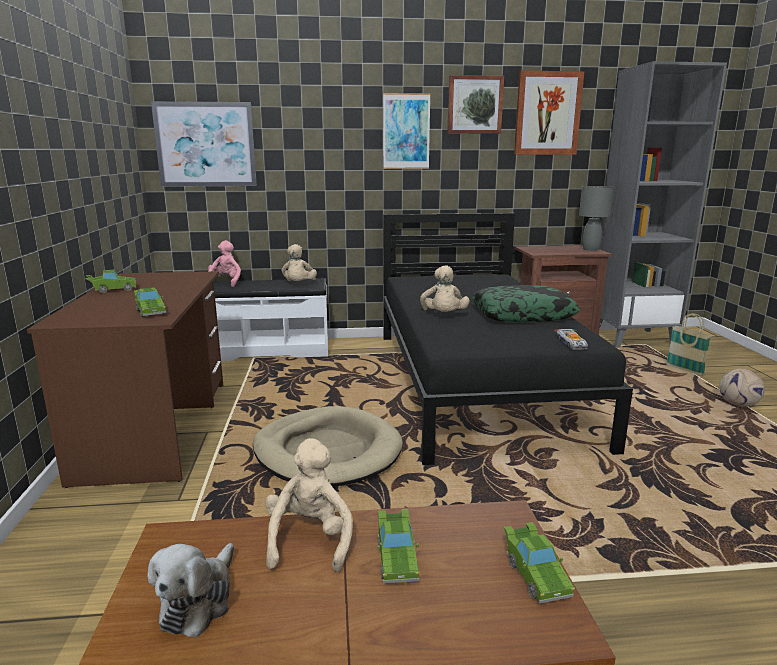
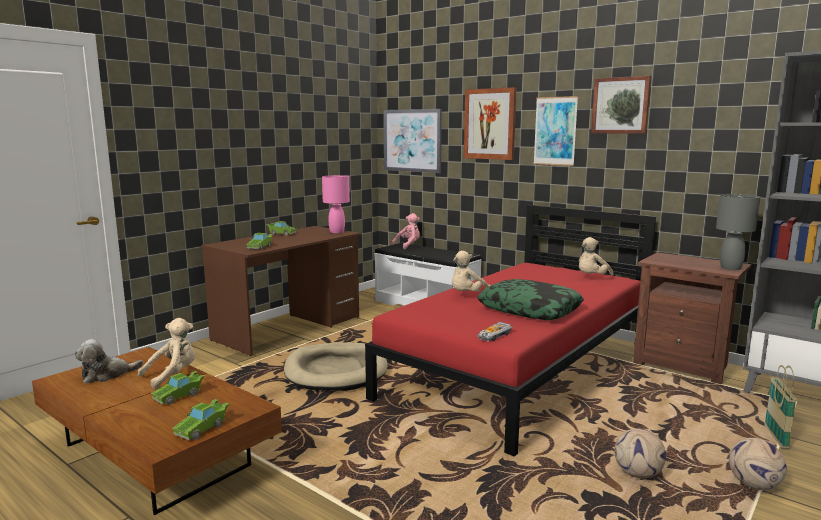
camera: 45 degrees right, 5 degrees down
(186, 275) = (337, 232): none -> pink table lamp
(299, 285) = (447, 255): beige plush toy -> beige plush toy (591, 277)
(475, 383) = (520, 370): black bed -> red bed
(547, 113) = (703, 112): picture -> picture (490, 124)
(693, 427) = (638, 474): none -> football

